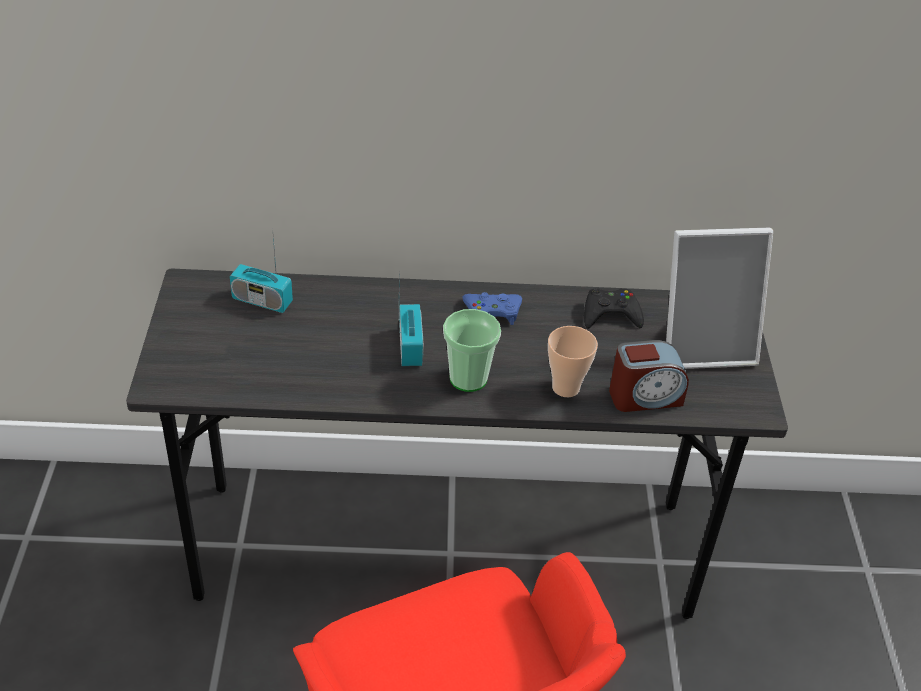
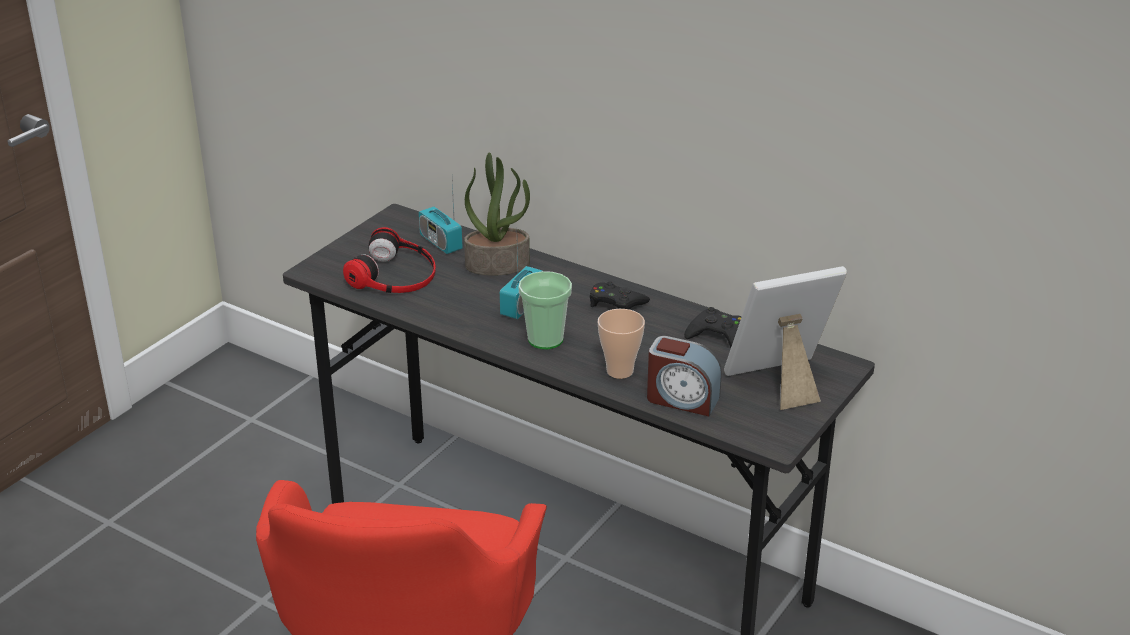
camera: 35 degrees right, 10 degrees down
(251, 357) = (395, 274): none -> headphones
(343, 307) = (498, 264): none -> potted plant
(492, 312) = (616, 303): blue game controller -> black game controller
(703, 345) = (780, 383): picture frame -> picture frame turned 135 degrees clockwise

